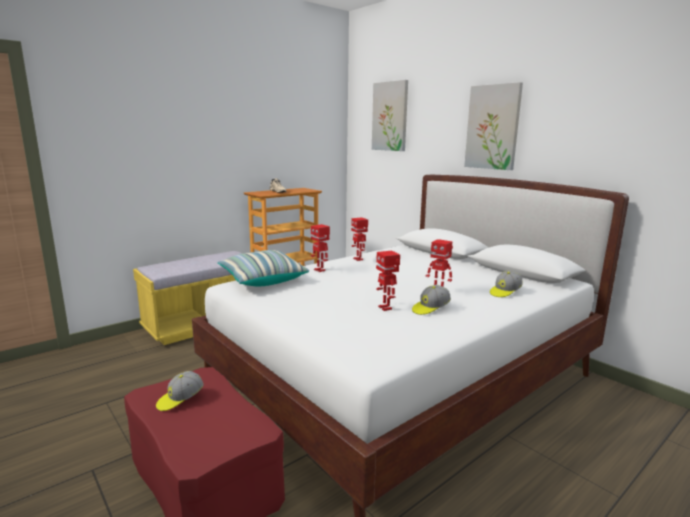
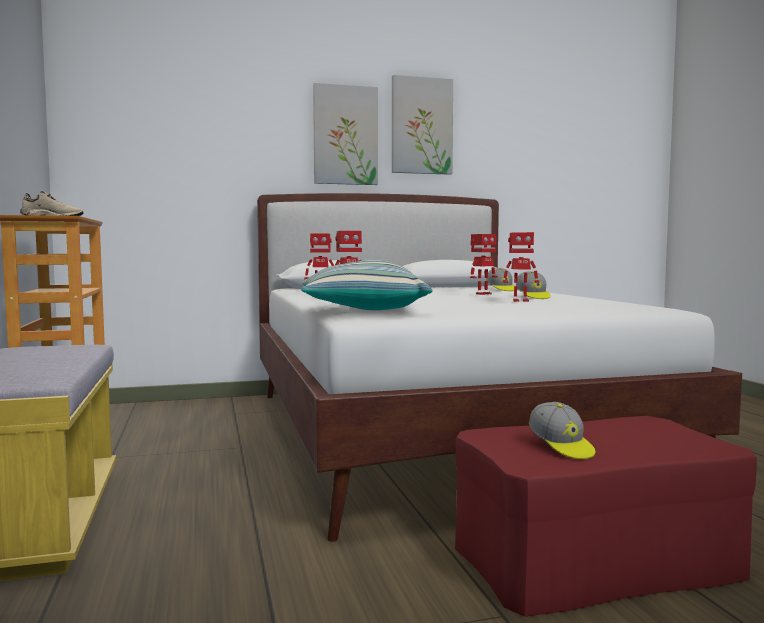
camera: 65 degrees left, 10 degrees down
(390, 116) = (164, 110): picture -> picture (421, 126)

